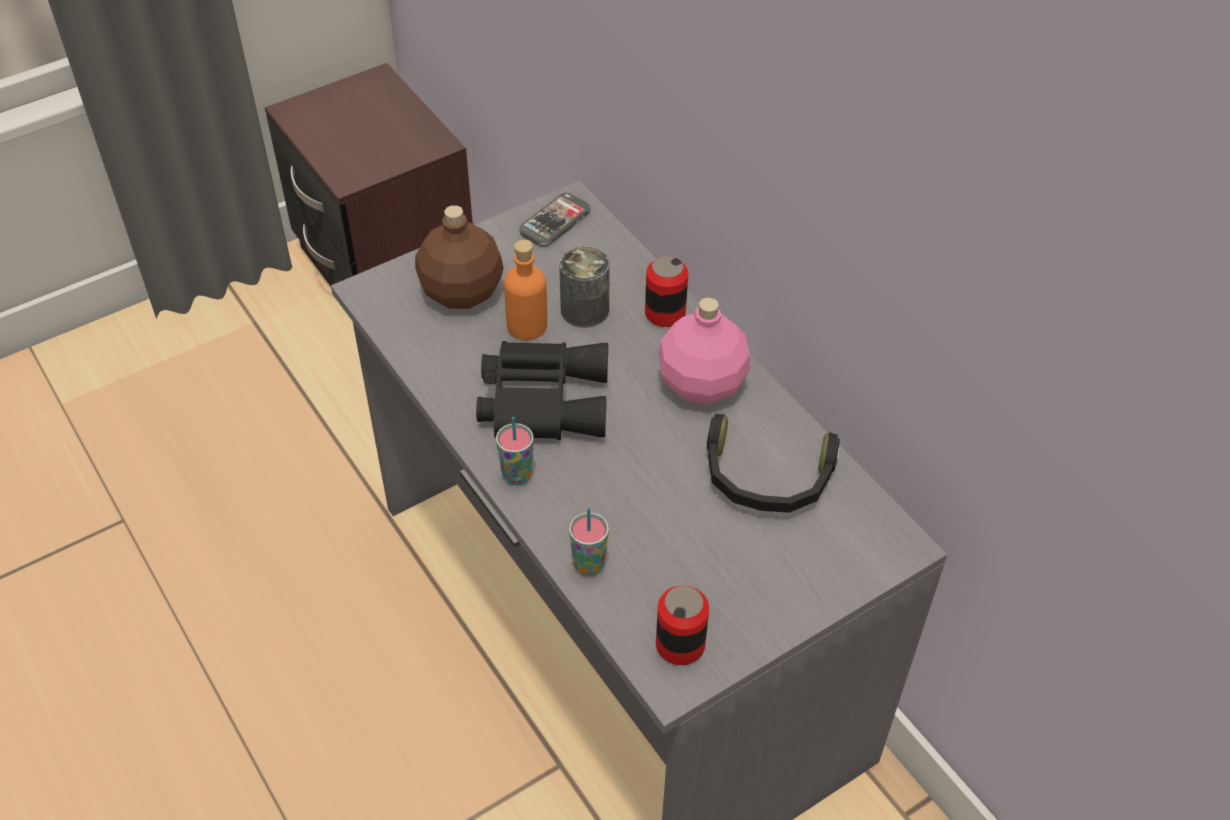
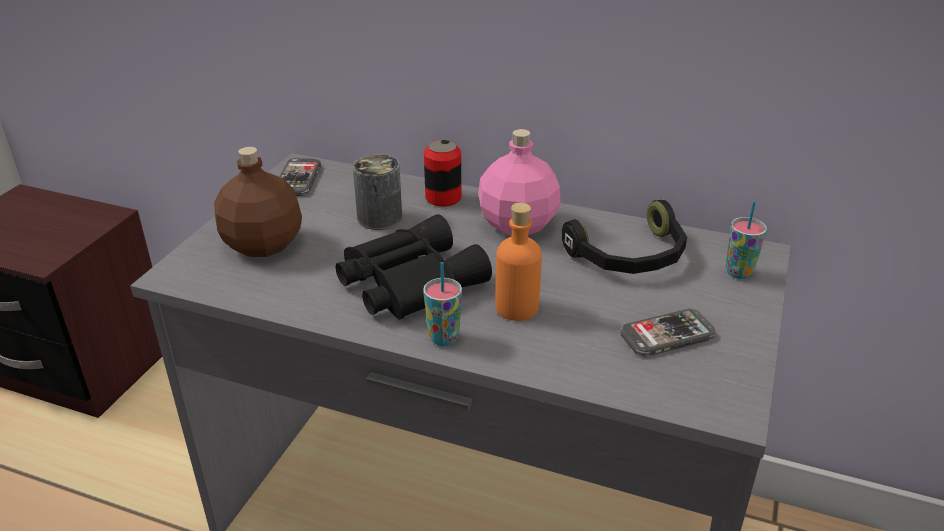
camera: 35 degrees left, 15 degrees down
(527, 326) = (343, 244): orange bottle -> orange bottle (516, 307)
(589, 565) = (572, 368): cup -> cup (738, 272)
(680, 644) = (705, 384): can -> none
(703, 580) = (667, 335): none -> phone

